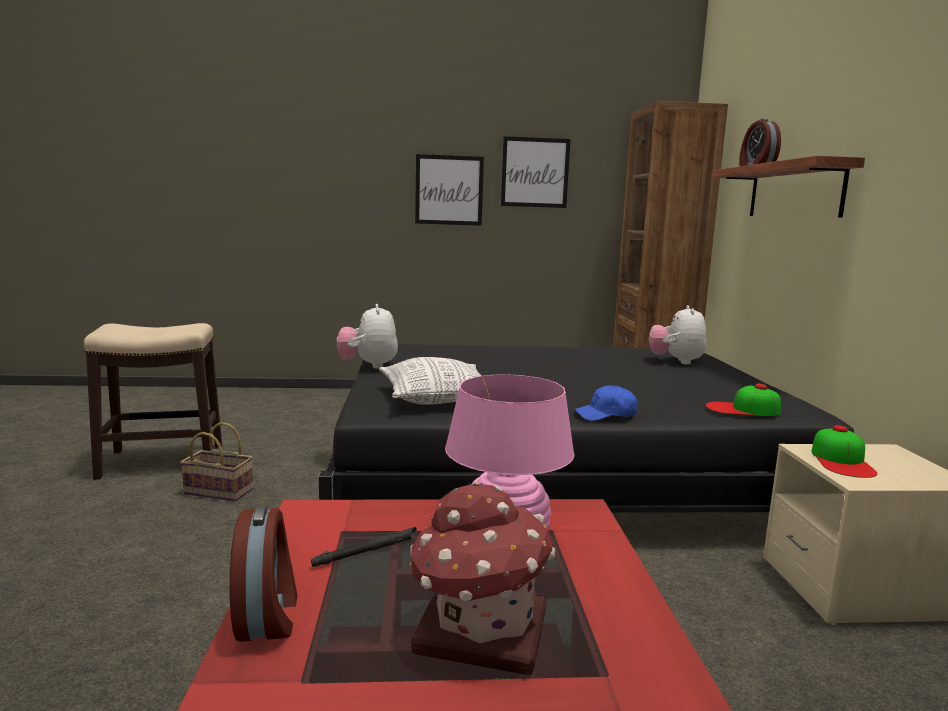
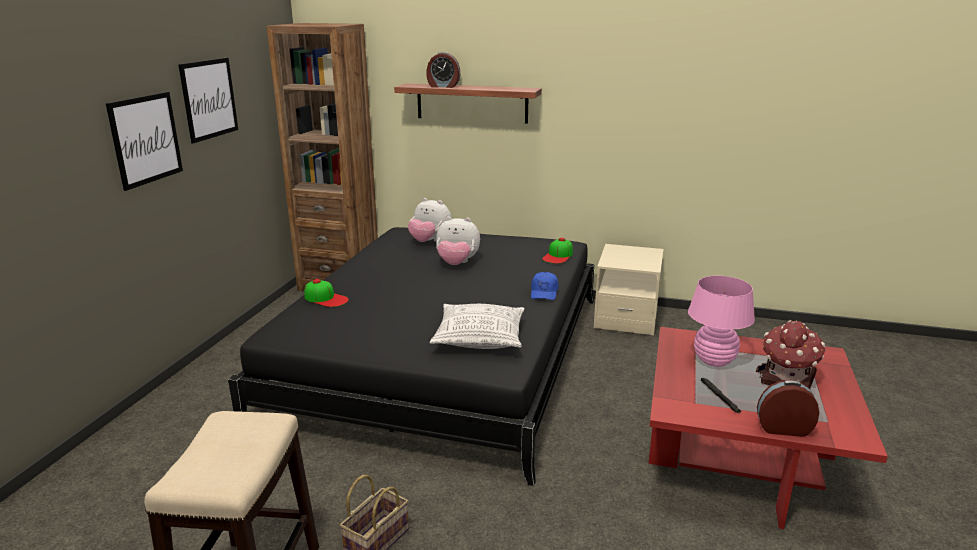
camera: 70 degrees left, 10 degrees up
(368, 366) = (350, 355): plush toy -> plush toy (457, 263)
(842, 461) = (626, 261): cap -> cap (326, 298)

